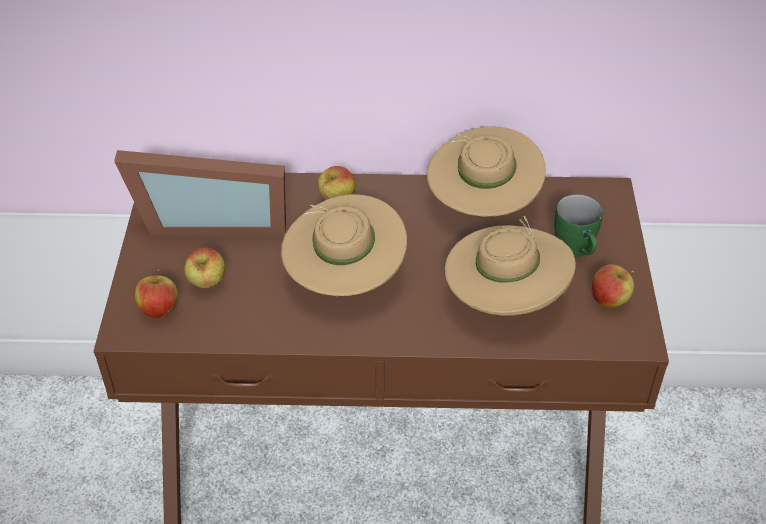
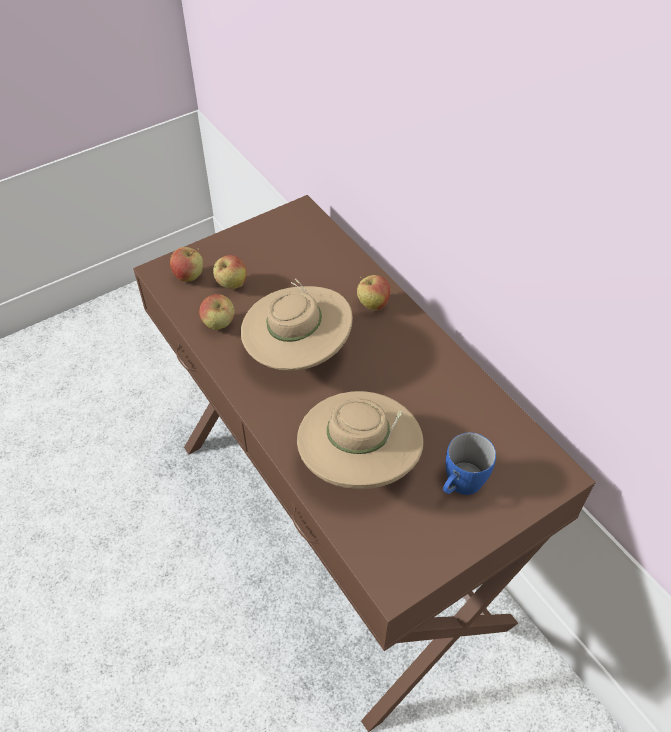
camera: 55 degrees right, 5 degrees up
(212, 220) = (292, 253): picture frame -> none
(482, 205) = (453, 393): beige hat -> none
(576, 251) = (460, 486): green mug -> blue mug
(609, 301) = (421, 539): apple -> apple (219, 325)

